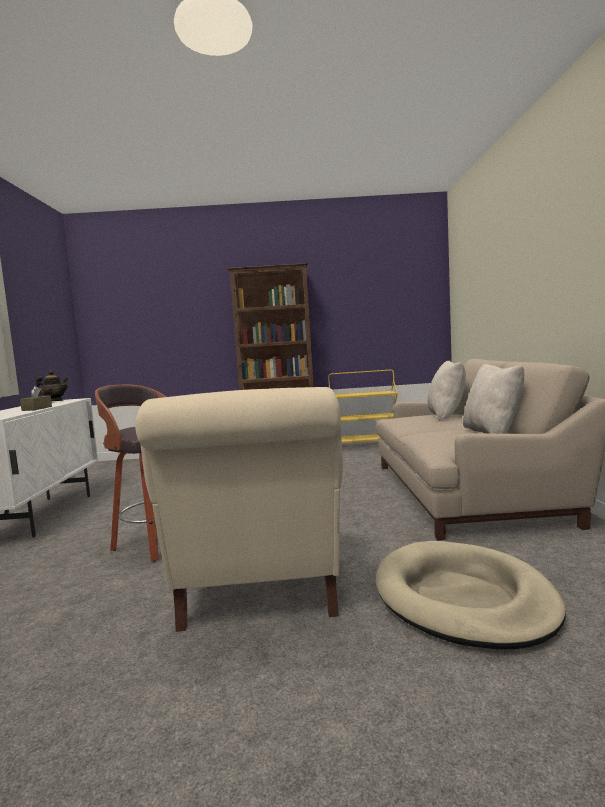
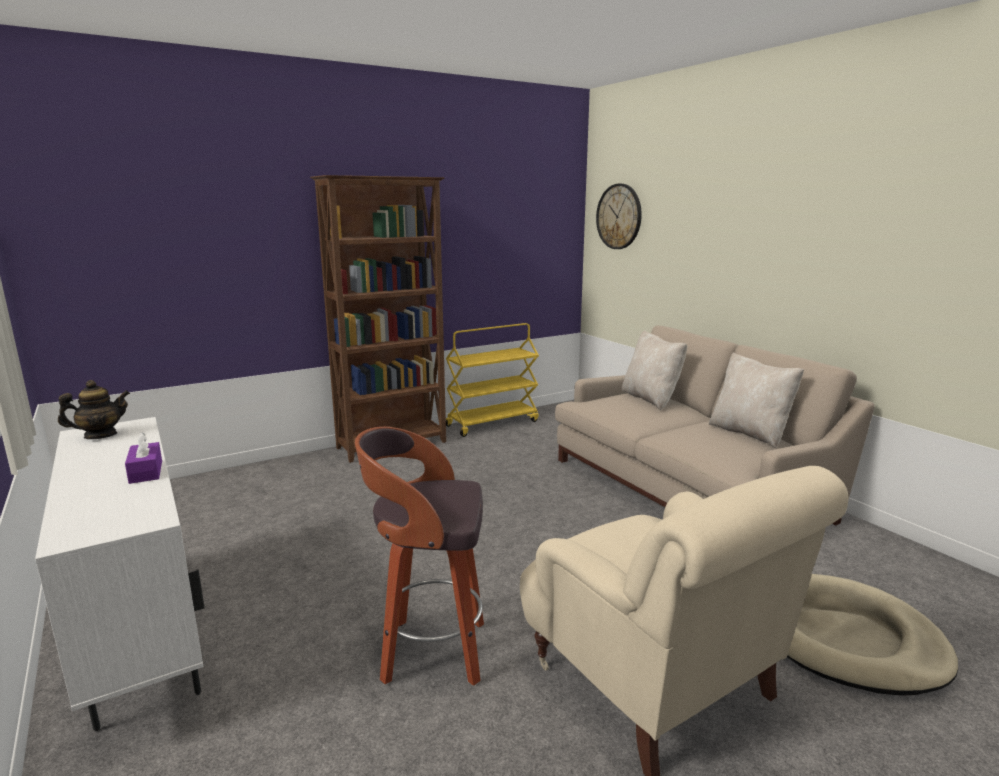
camera: 30 degrees left, 10 degrees up
(37, 408) = (146, 472): brown tissue box -> purple tissue box
(463, 281) = (619, 216): none -> wall clock

